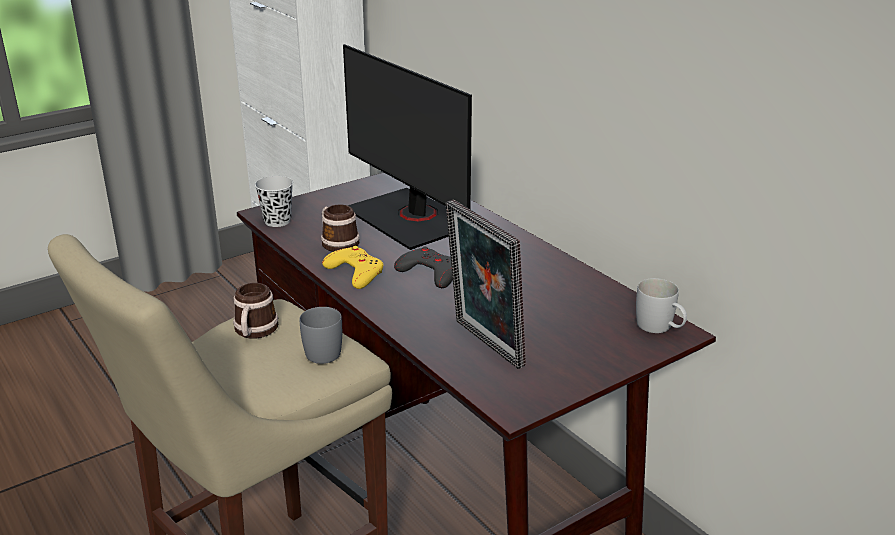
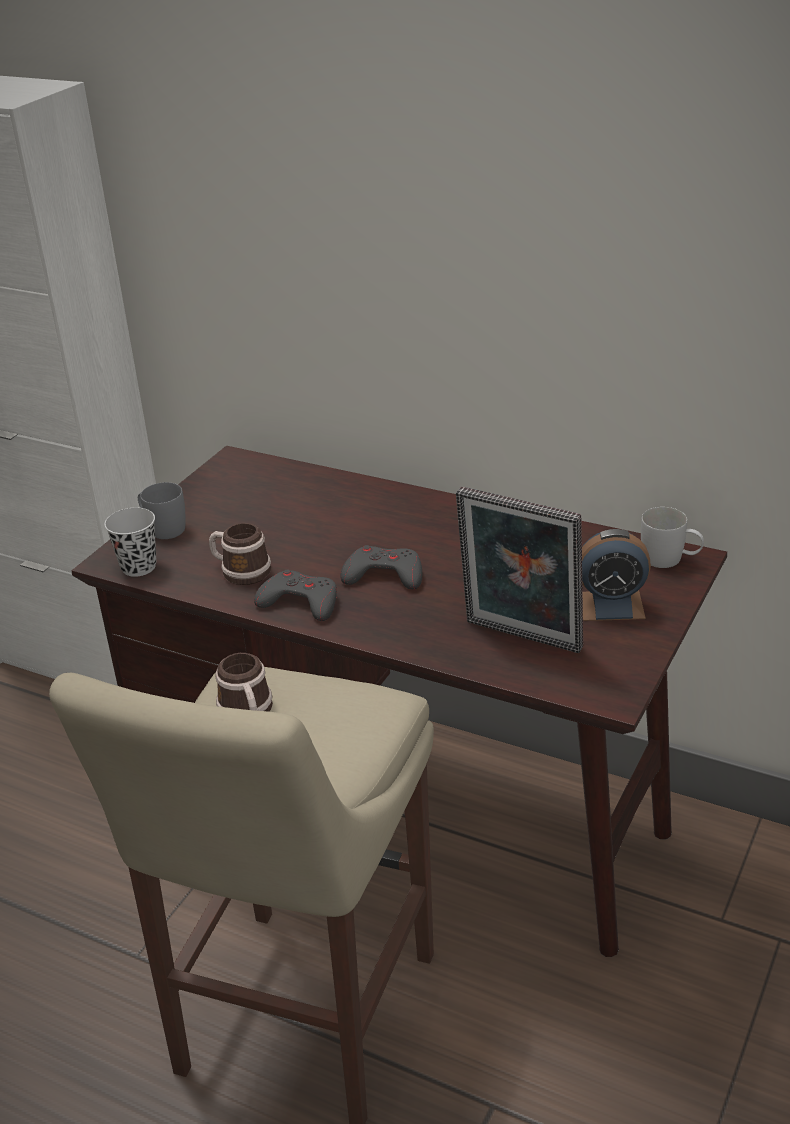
camera: 25 degrees left, 5 degrees up
(320, 350) = (346, 707): grey mug -> grey mug (162, 528)
(355, 272) = (300, 602): yellow game controller -> grey game controller
(410, 219) = (297, 515): monitor -> none
(578, 345) = (611, 605): none -> alarm clock

